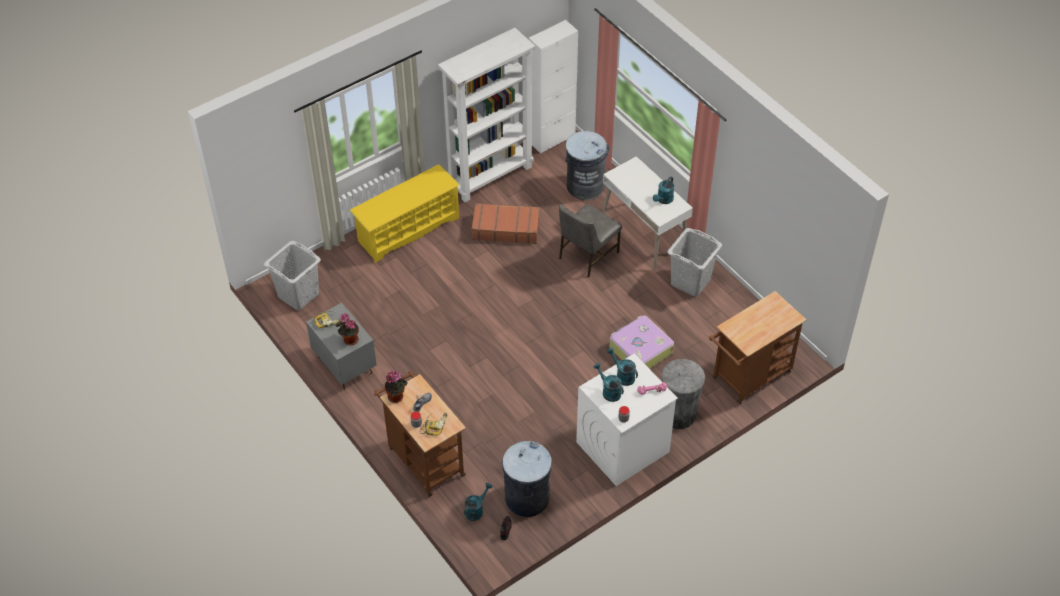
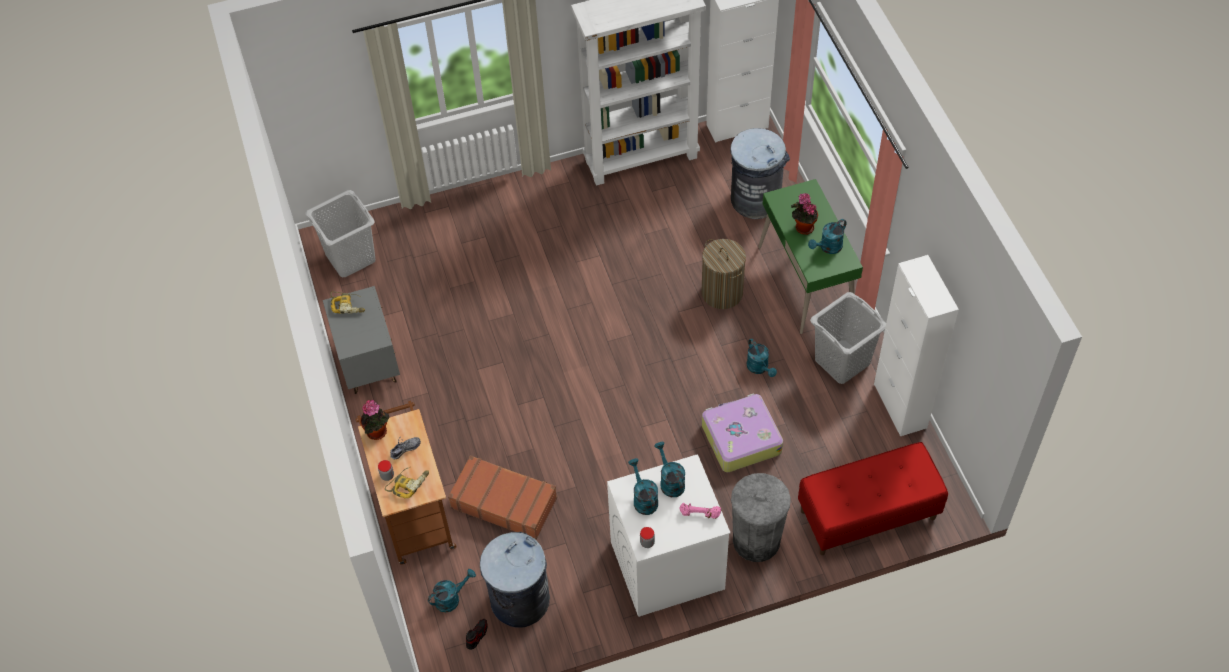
camera: 20 degrees right, 5 degrees up
(349, 340) = (364, 337): potted plant -> potted plant (803, 227)
(408, 229) = (513, 205): yellow shoe rack -> none
(505, 229) = (633, 232): brown suitcase -> brown suitcase (504, 502)
(587, 255) = (722, 292): grey chair -> laundry basket
(634, 300) = (759, 368): none -> turquoise watering can
(644, 234) = (806, 282): white desk -> green desk
(742, 301) = (900, 406): none -> white cabinet
(748, 378) = (867, 515): brown cart -> red bench

